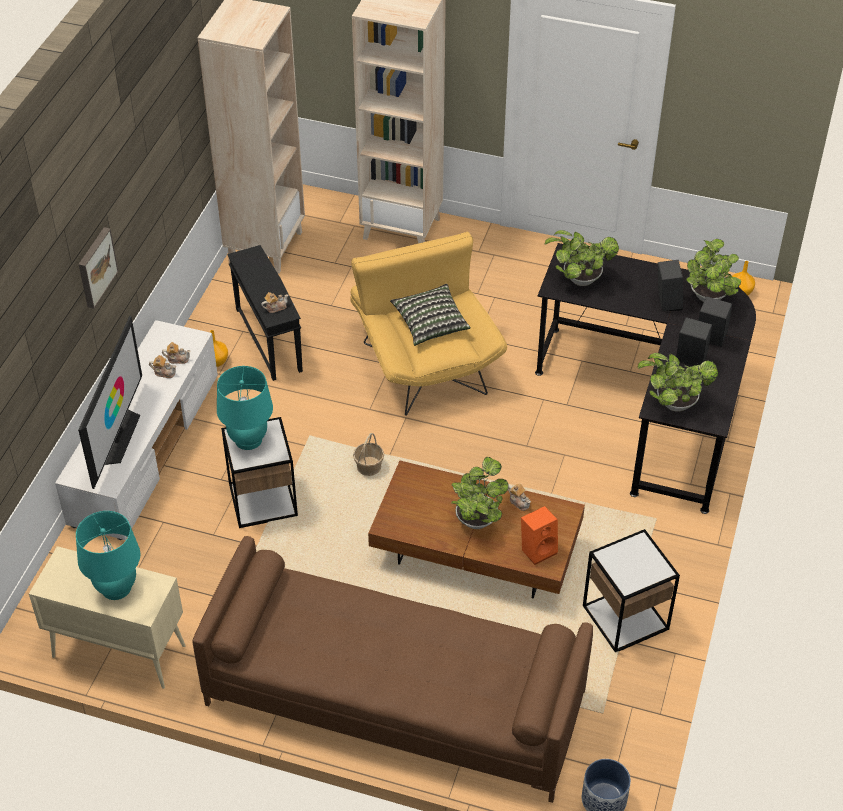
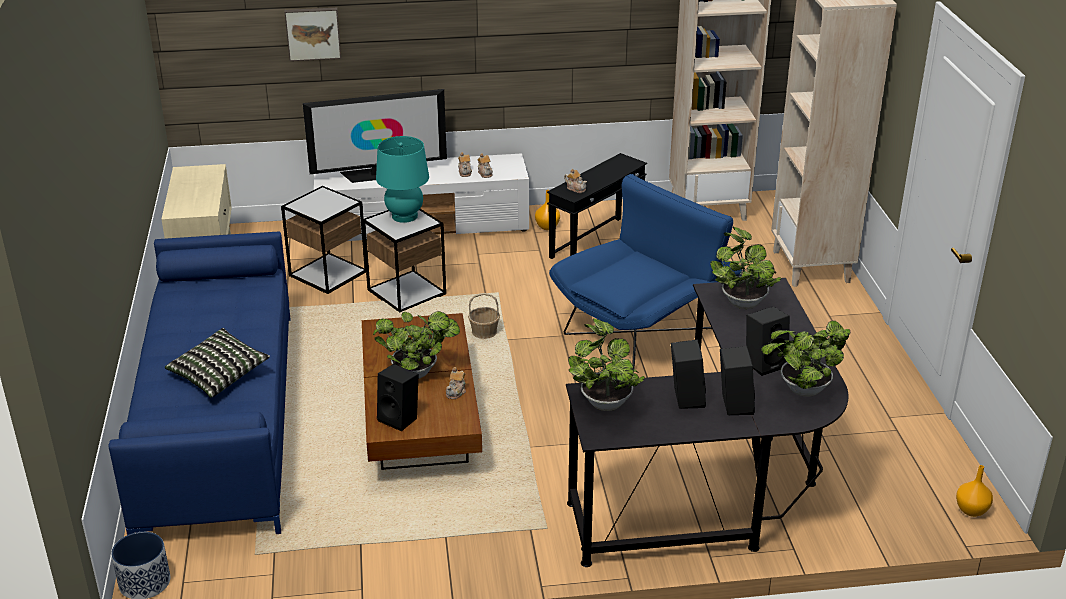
camera: 65 degrees right, 15 degrees down
(95, 267) = (439, 30): picture -> picture (313, 33)
(116, 587) = (194, 195): turquoise table lamp -> none
(393, 697) = (219, 419): brown sofa -> blue sofa
(423, 360) = (646, 325): yellow armchair -> blue armchair
(430, 324) = (638, 271): pillow -> pillow (219, 375)
(538, 549) = (400, 418): orange speaker -> black speaker
(625, 617) = (391, 539): side table -> side table (328, 273)

